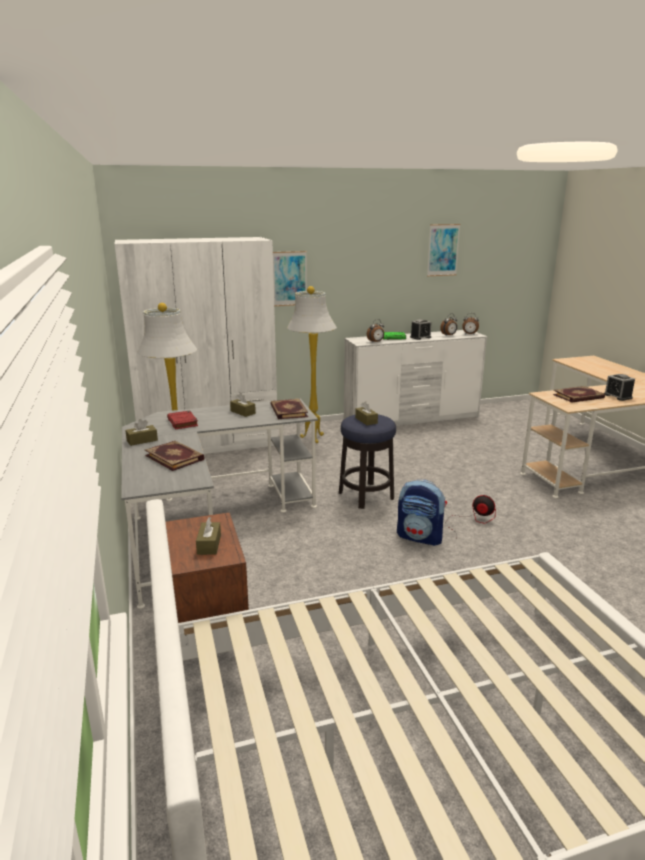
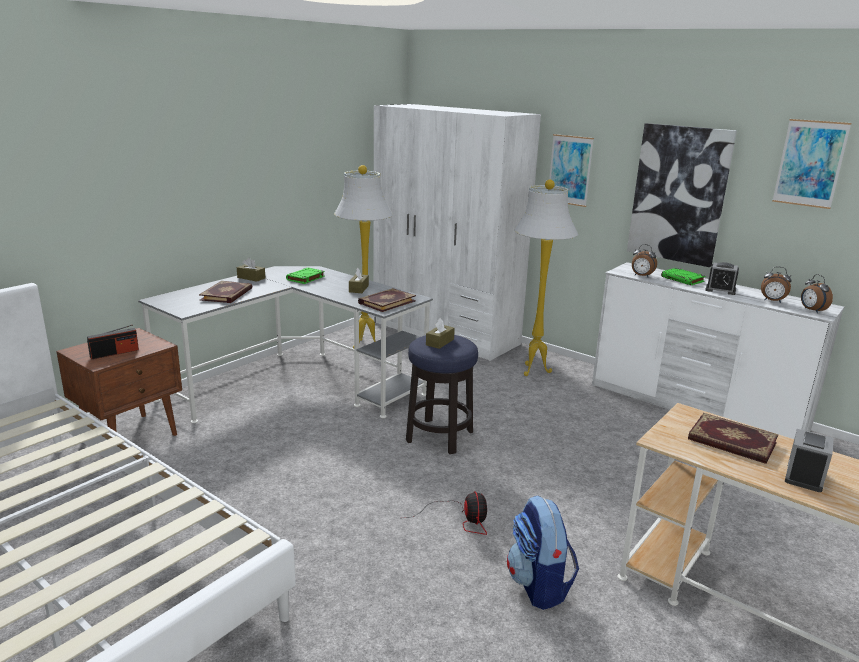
camera: 55 degrees right, 0 degrees up
(183, 422) = (305, 278): red book -> green book
(209, 544) = (114, 353): brown tissue box -> radio
(372, 282) = (679, 194): none -> picture
(420, 537) = (382, 493): backpack -> backpack (539, 585)

